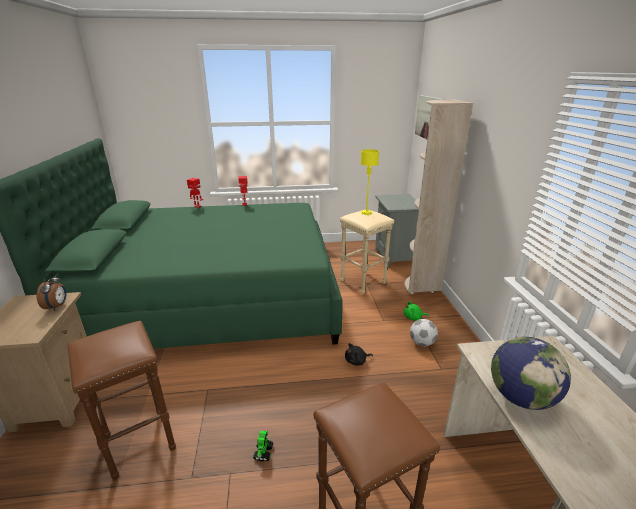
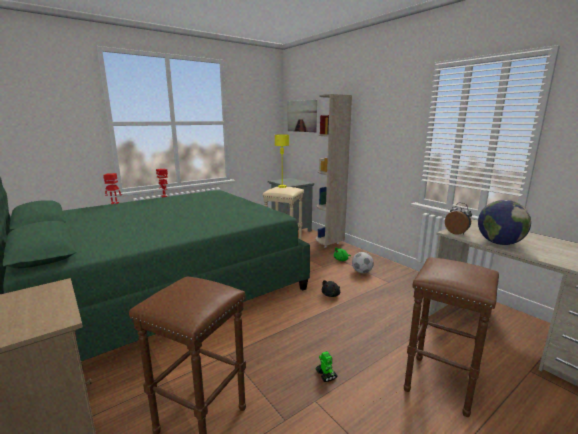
camera: 30 degrees left, 10 degrees down
(57, 306) = (58, 293): alarm clock -> alarm clock (457, 233)

